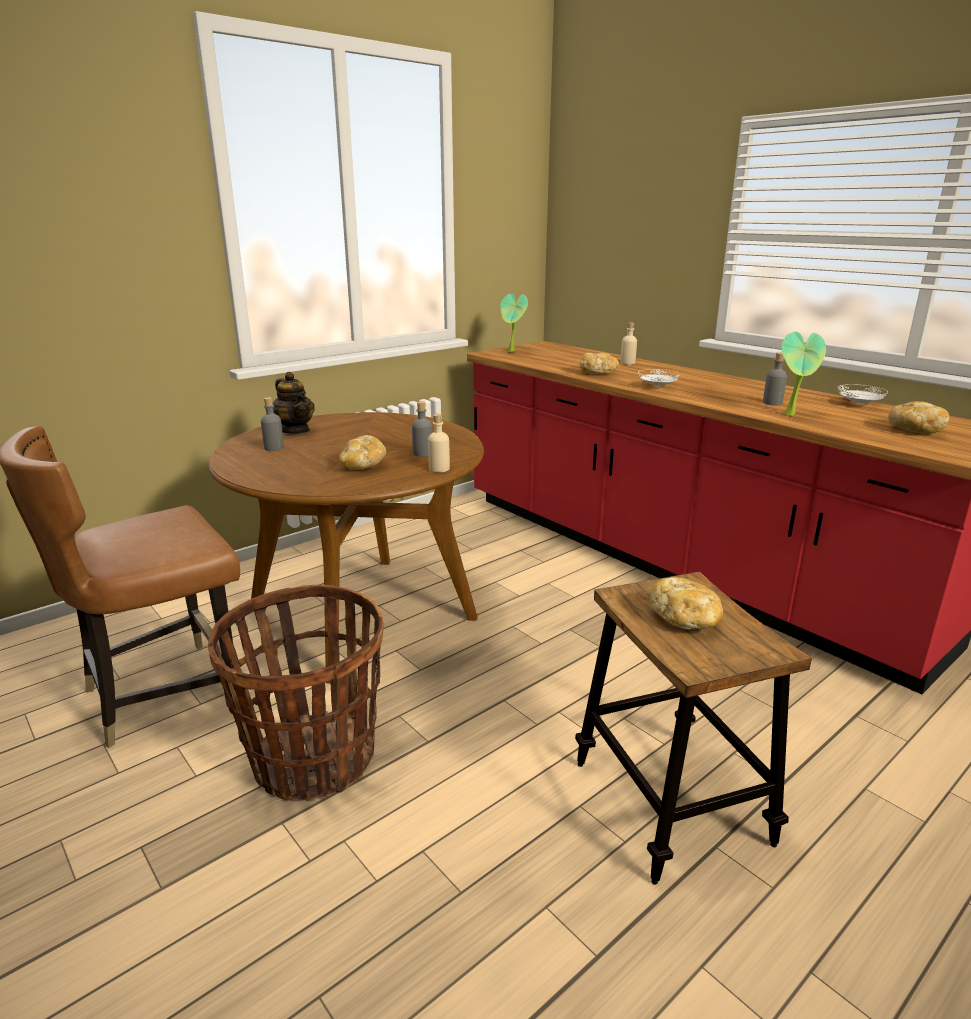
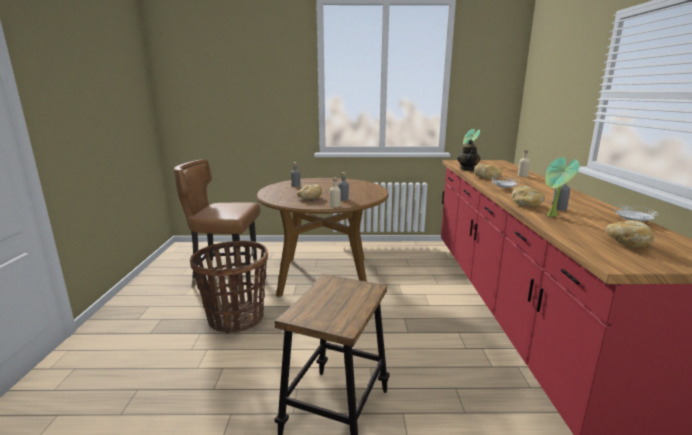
camera: 40 degrees right, 5 degrees down
(295, 430) = (317, 181): teapot -> teapot (467, 169)
(685, 619) = (334, 299): bread -> bread (526, 205)

